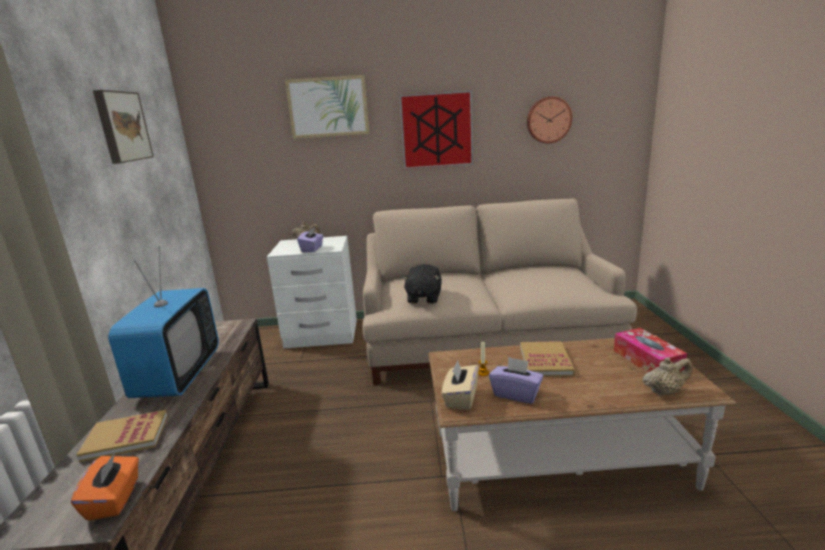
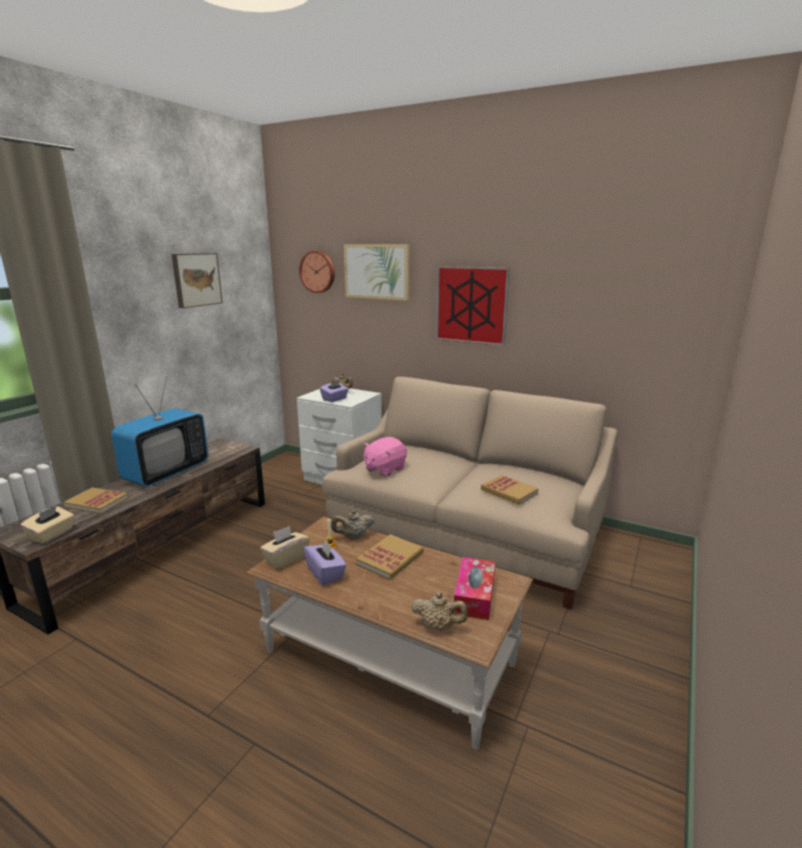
camera: 30 degrees right, 0 degrees up
(114, 499) = (52, 535): orange tissue box -> beige tissue box
(423, 298) = (384, 469): black plush toy -> pink plush toy
(487, 357) = (353, 537): none -> beige teapot
(548, 120) = (594, 309): wall clock -> wall clock (318, 272)
(548, 284) = (509, 491): none -> book

